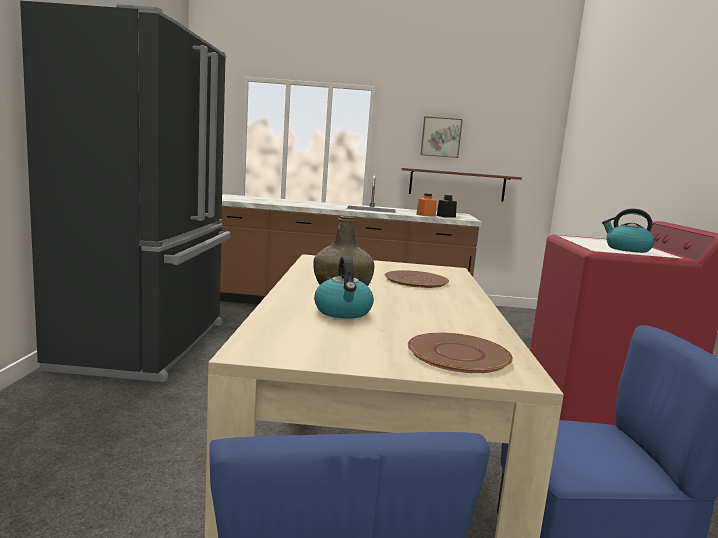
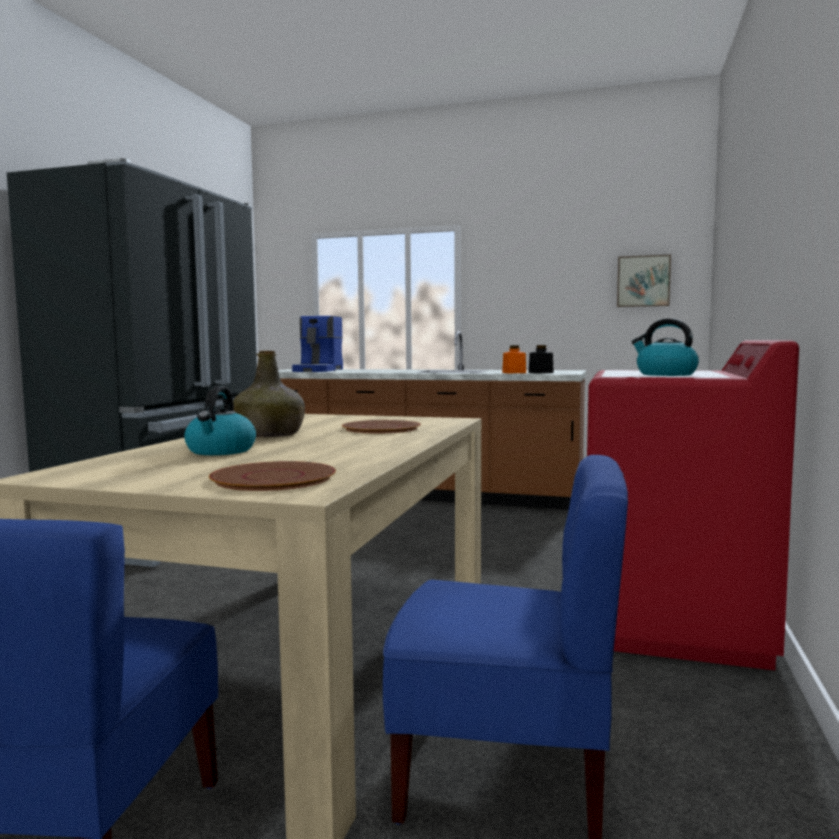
camera: 15 degrees right, 5 degrees down
(255, 199) = (319, 370): none -> coffee machine
(441, 137) = (545, 277): picture -> picture (643, 281)
(457, 184) = (571, 335): brown shelf -> none

